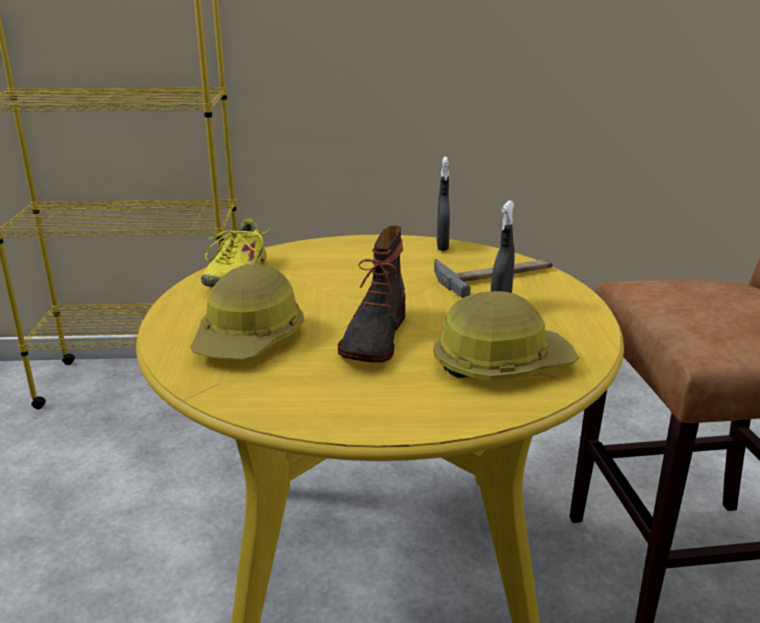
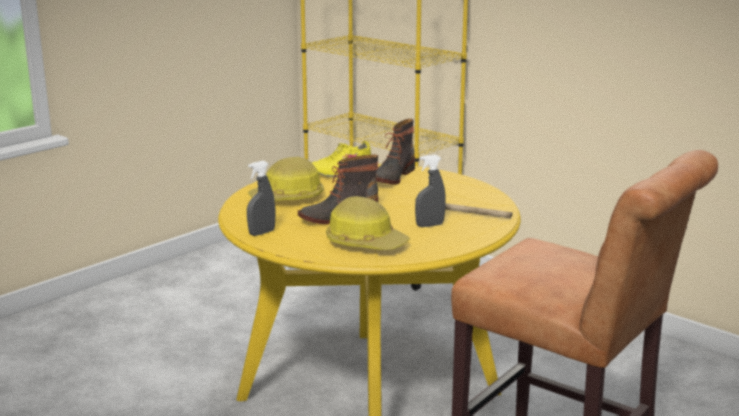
camera: 45 degrees right, 5 degrees down
(311, 261) = (392, 177): none -> boot
(442, 246) = (481, 191): grey spray bottle -> grey spray bottle (261, 233)

